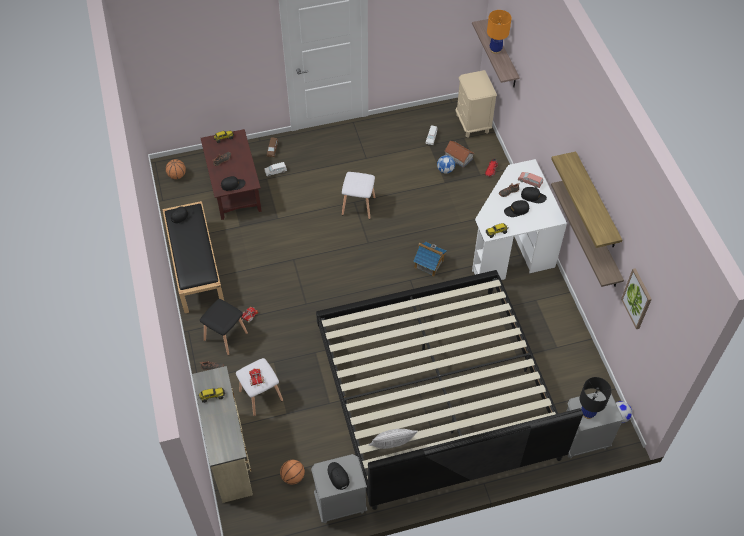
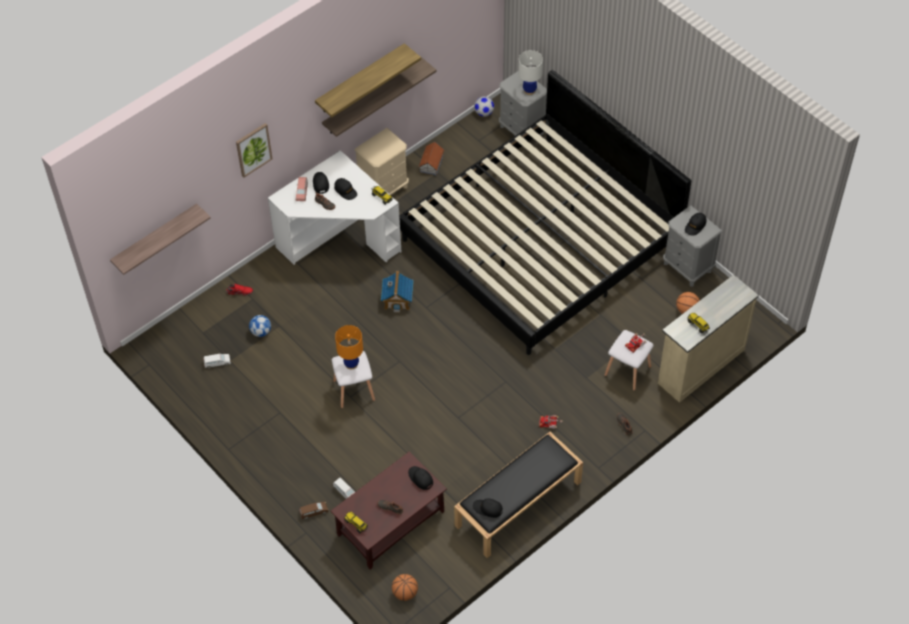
camera: 115 degrees left, 0 degrees up
(225, 336) = (584, 432): black stool -> none
(392, 446) = (630, 224): pillow -> none
(458, 157) = (235, 327): toy house -> toy house (431, 164)
(472, 124) = (176, 332): beige nightstand -> beige nightstand (384, 188)
(495, 50) = (162, 236): orange table lamp -> orange table lamp (351, 364)
(587, 413) = (529, 90): black table lamp -> white table lamp
(637, 298) = (441, 40): picture -> picture (253, 149)

